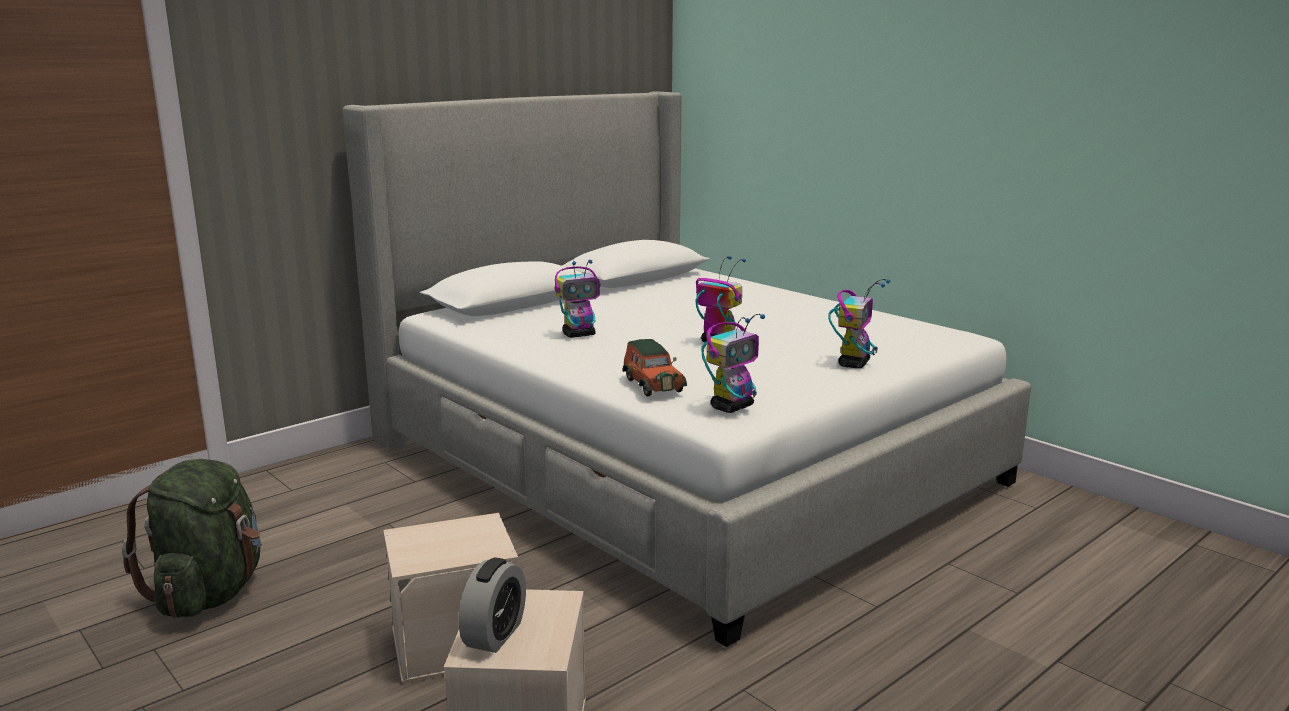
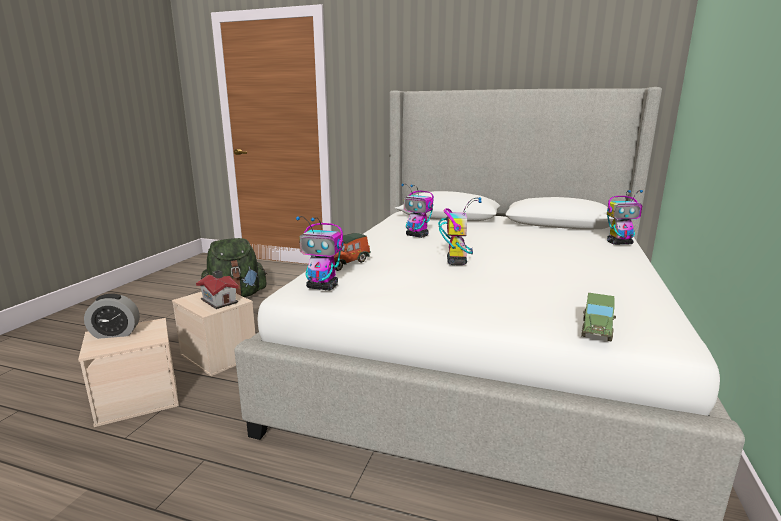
camera: 60 degrees right, 0 degrees up
(462, 536) = (220, 300): none -> toy house
(854, 363) = (483, 306): toy robot -> toy robot (620, 243)
(934, 346) = (596, 329): none -> toy car

